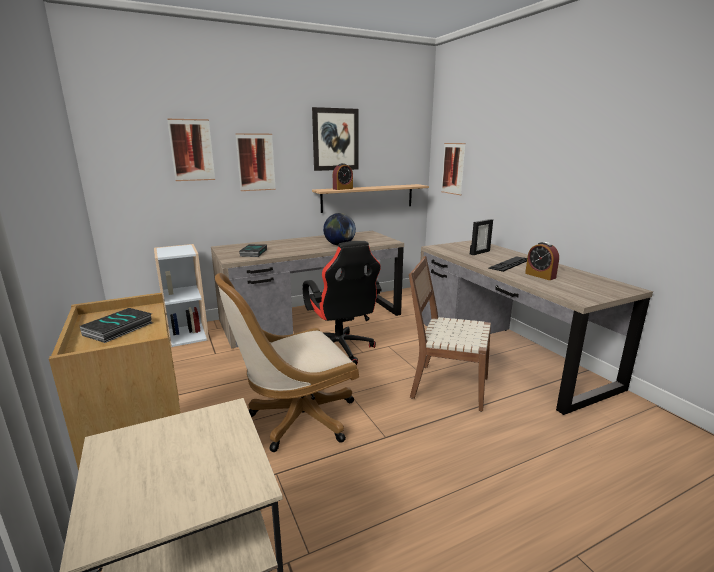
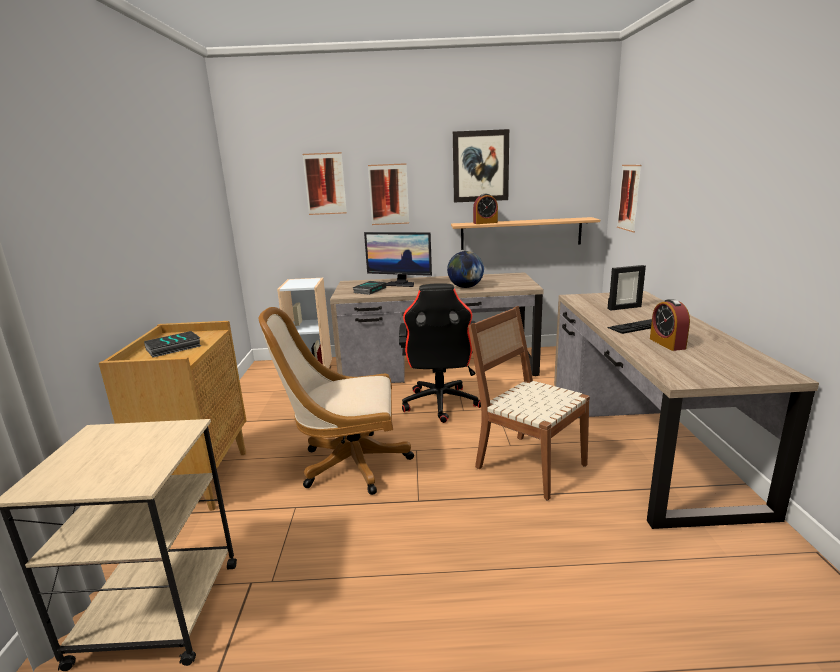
camera: 25 degrees right, 0 degrees up
(276, 246) = (400, 284): none -> monitor

